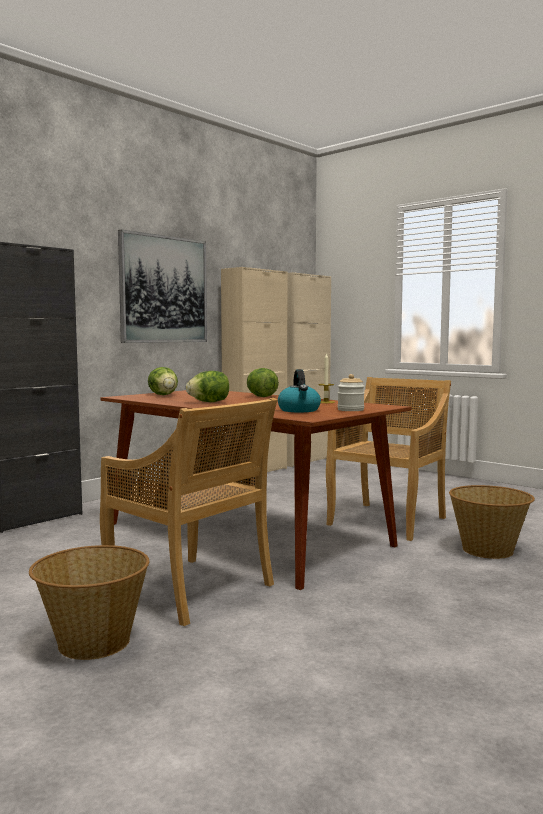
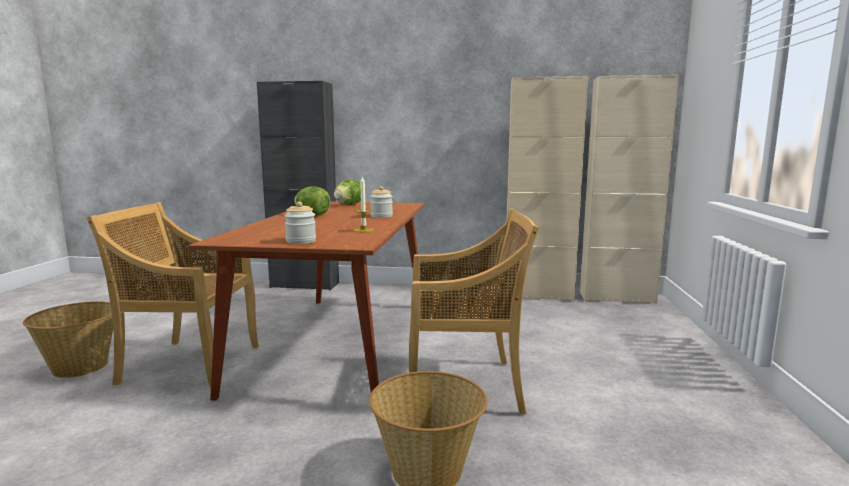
camera: 55 degrees right, 5 degrees up
(163, 289) = (441, 107): picture -> none
(191, 590) = (189, 364): beige chair -> beige chair turned 90 degrees clockwise
(261, 396) = (381, 216): lettuce -> jar
(299, 410) = (277, 233): kettle -> none

